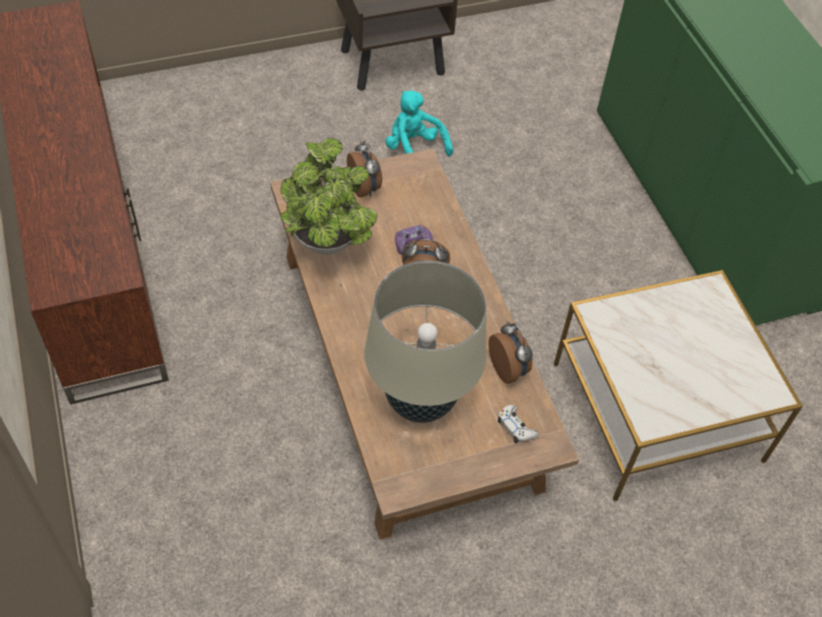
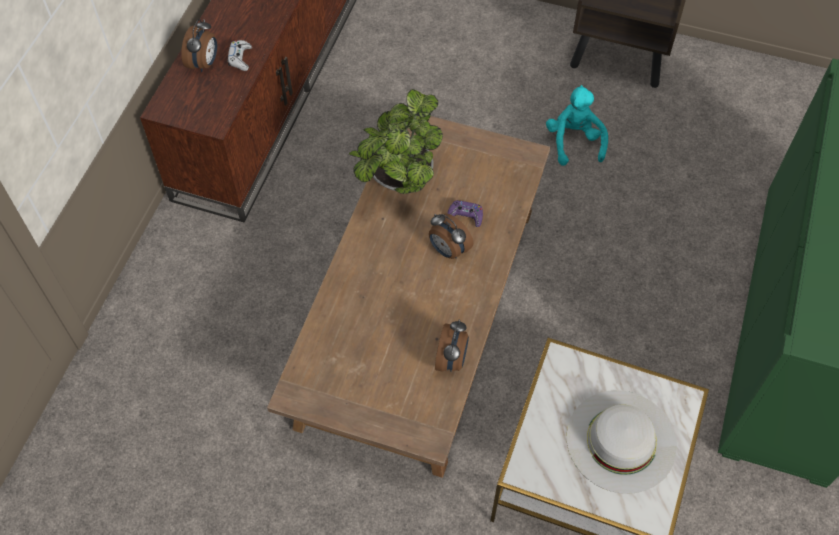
camera: 40 degrees right, 5 degrees up
(365, 188) = (466, 151): alarm clock -> alarm clock (204, 63)
(420, 401) = (364, 342): beige table lamp -> none
(516, 427) = (417, 407): white game controller -> white game controller (240, 58)
(698, 349) = (621, 440): none -> white hat

